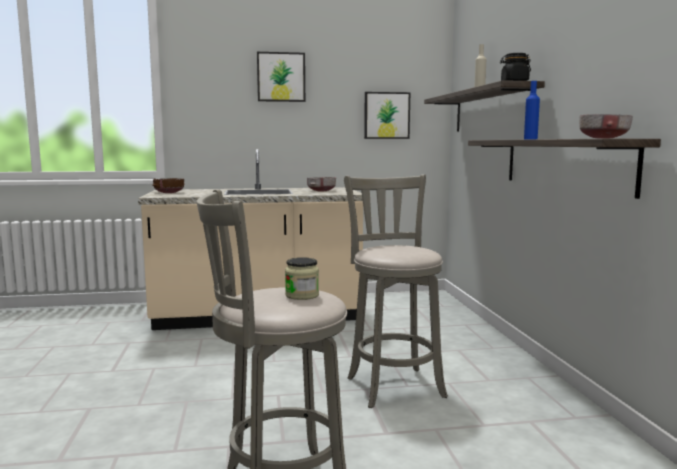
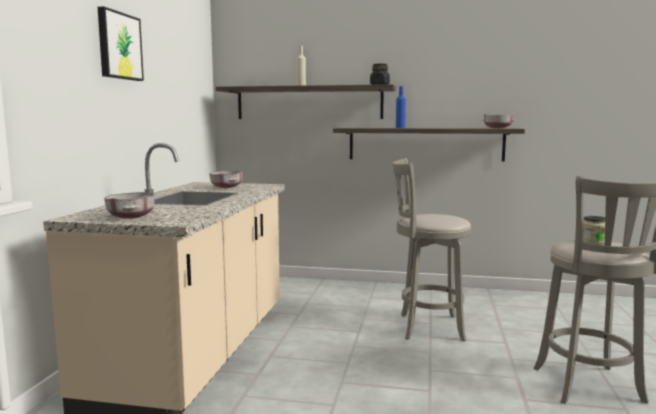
camera: 70 degrees left, 0 degrees up
(169, 192) = (131, 217): brown bowl -> grey bowl
(386, 115) = (186, 101): picture -> none

